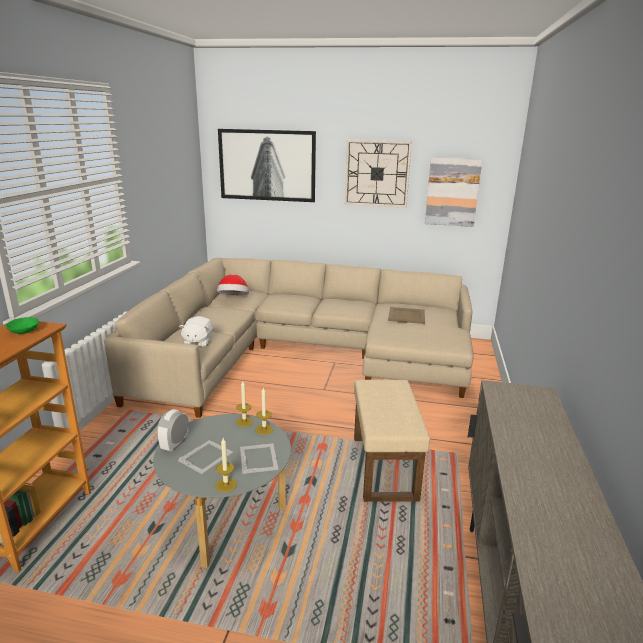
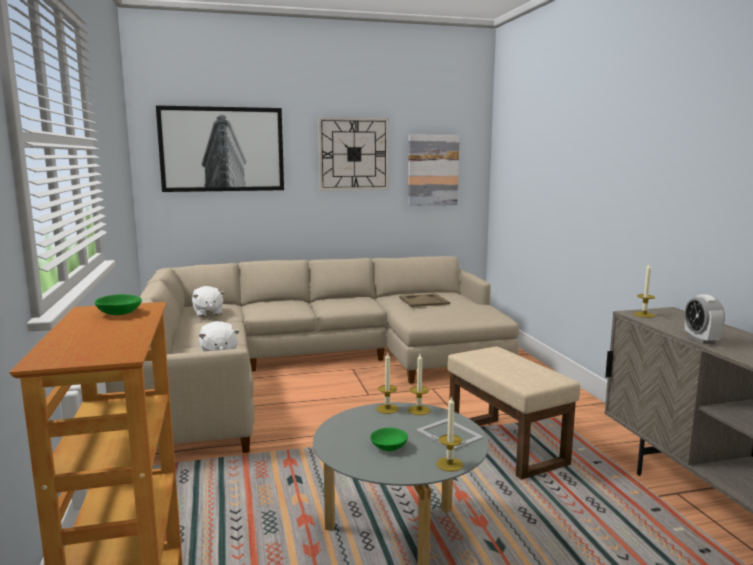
camera: 25 degrees left, 10 degrees down
(175, 445) = (336, 446): alarm clock -> alarm clock (701, 340)
(206, 456) = (390, 447): picture frame -> green bowl
(233, 299) = (207, 313): hat -> white plush toy
(503, 391) = (644, 315): none -> candle

